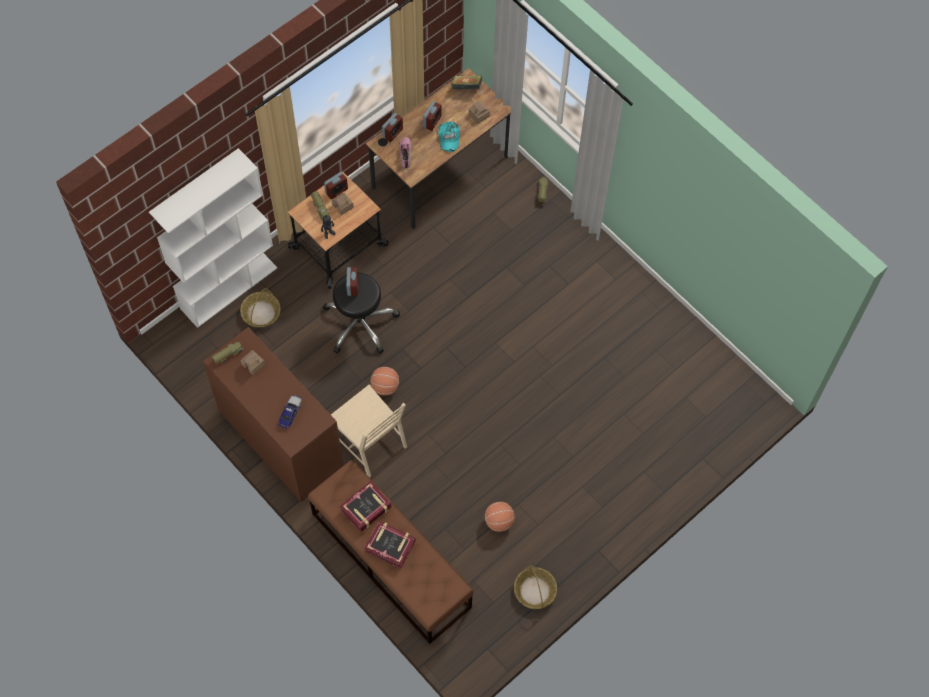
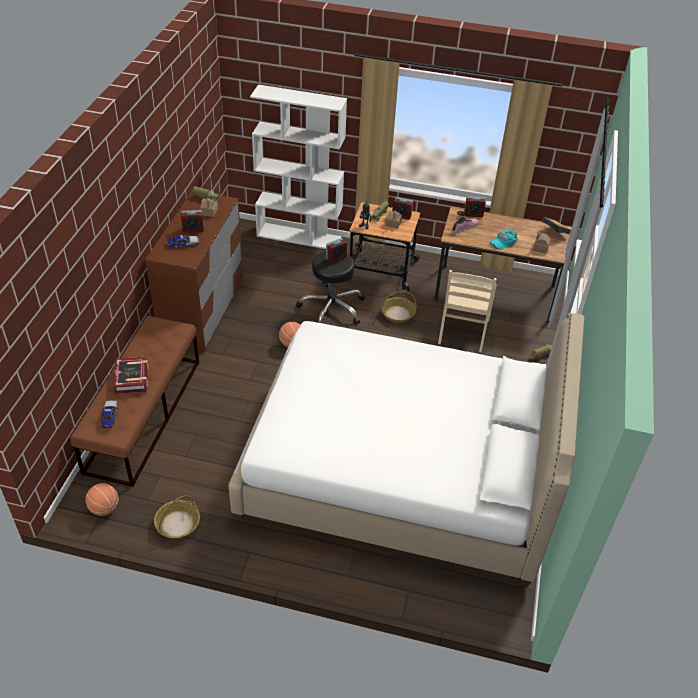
camera: 55 degrees right, 20 degrees down
(261, 313) = (294, 258): basket -> basket (398, 314)
(366, 508) = (156, 350): book -> none
(370, 442) = (238, 357): beige chair -> beige chair (463, 332)
(426, 584) = (109, 416): none -> toy car
(432, 122) = (506, 228): alarm clock -> alarm clock (193, 229)
(499, 521) = (227, 467): basketball -> basketball (104, 508)
(590, 391) = (399, 469): none -> white bed

